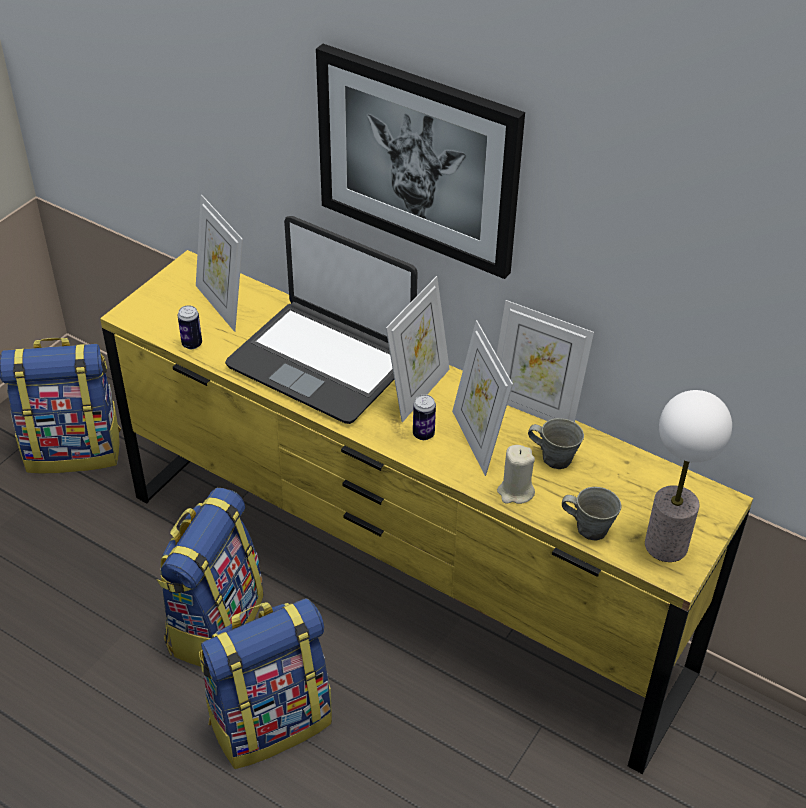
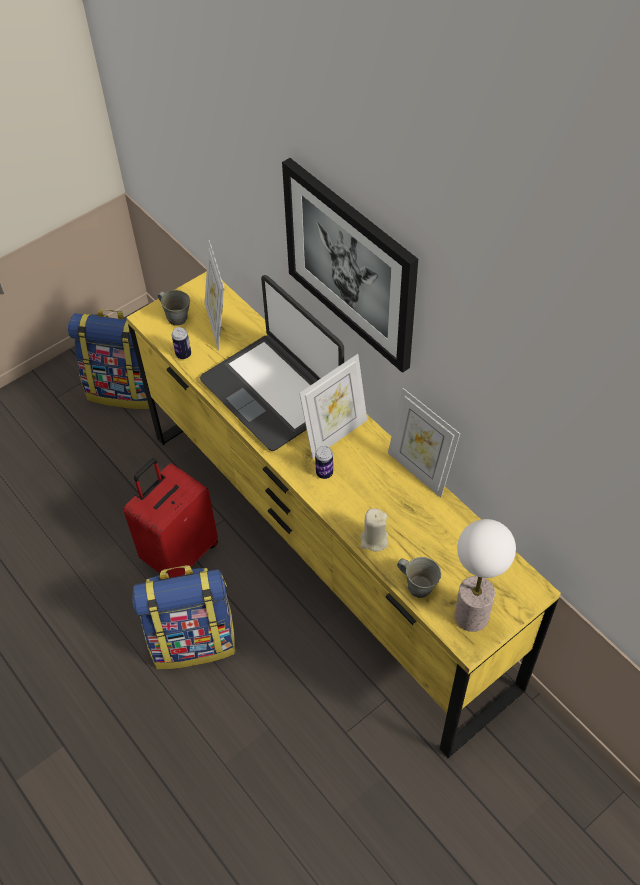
camera: 20 degrees right, 10 degrees up
(215, 623) = (180, 553): backpack -> red suitcase
(477, 440) = (363, 488): picture frame -> none
(555, 458) = (417, 518): grey mug -> grey mug (176, 317)

